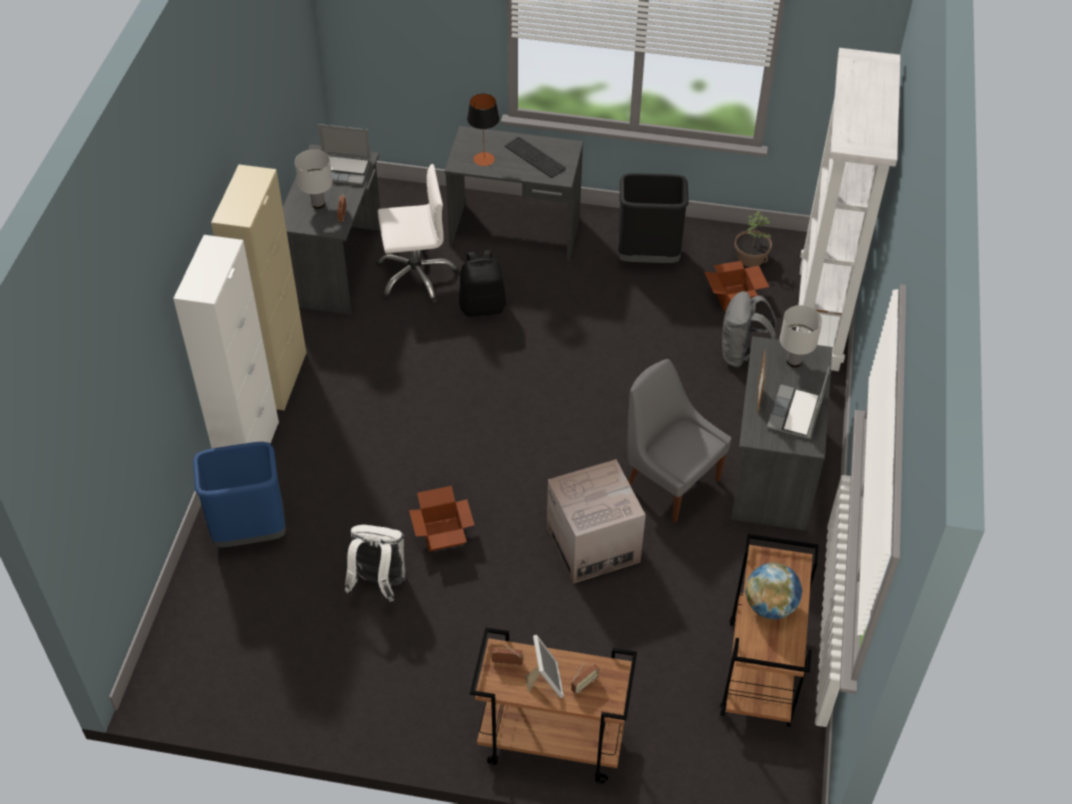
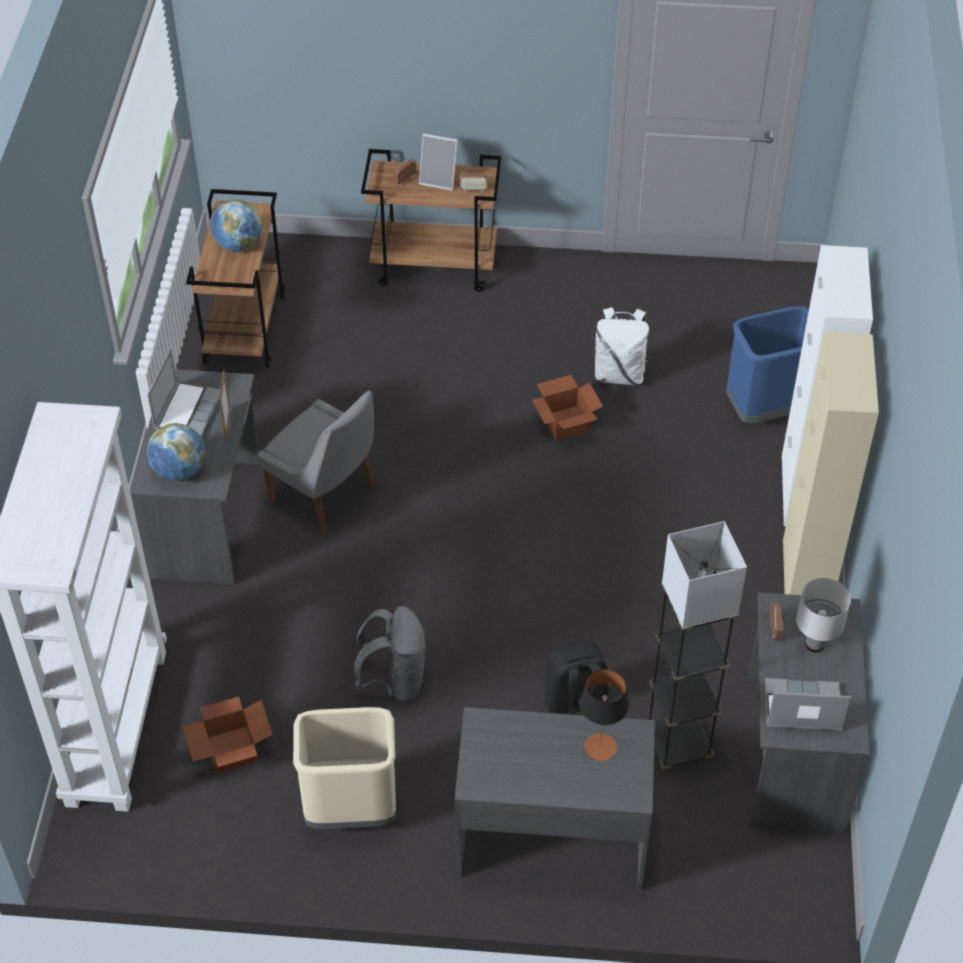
camera: 175 degrees right, 0 degrees up
(416, 276) = (677, 745): white office chair -> grey floor lamp
(536, 157) = (522, 758): keyboard -> none
(544, 681) = (439, 180): picture frame -> picture frame turned 60 degrees counterclockwise
(593, 544) = (407, 425): cardboard box -> none
(648, 257) = (350, 810): black trash can -> beige trash can
(742, 354) = (227, 661): grey backpack -> grey backpack (395, 680)
(750, 258) = (200, 821): potted plant -> none
(794, 361) = (179, 471): white table lamp -> globe

